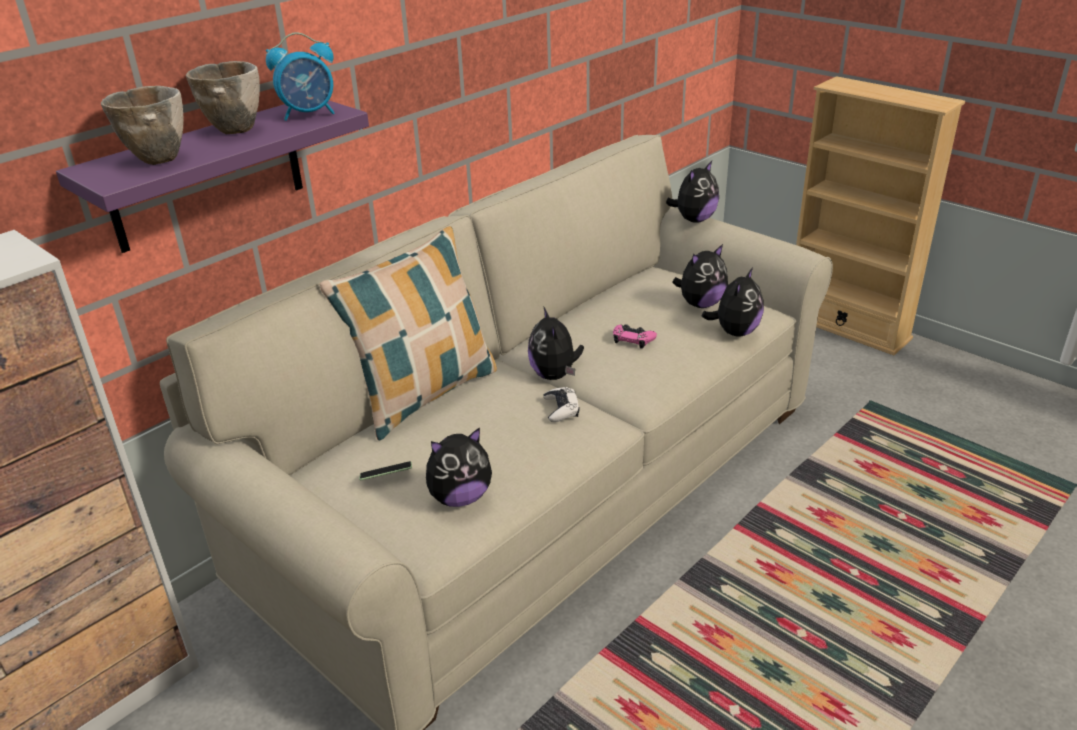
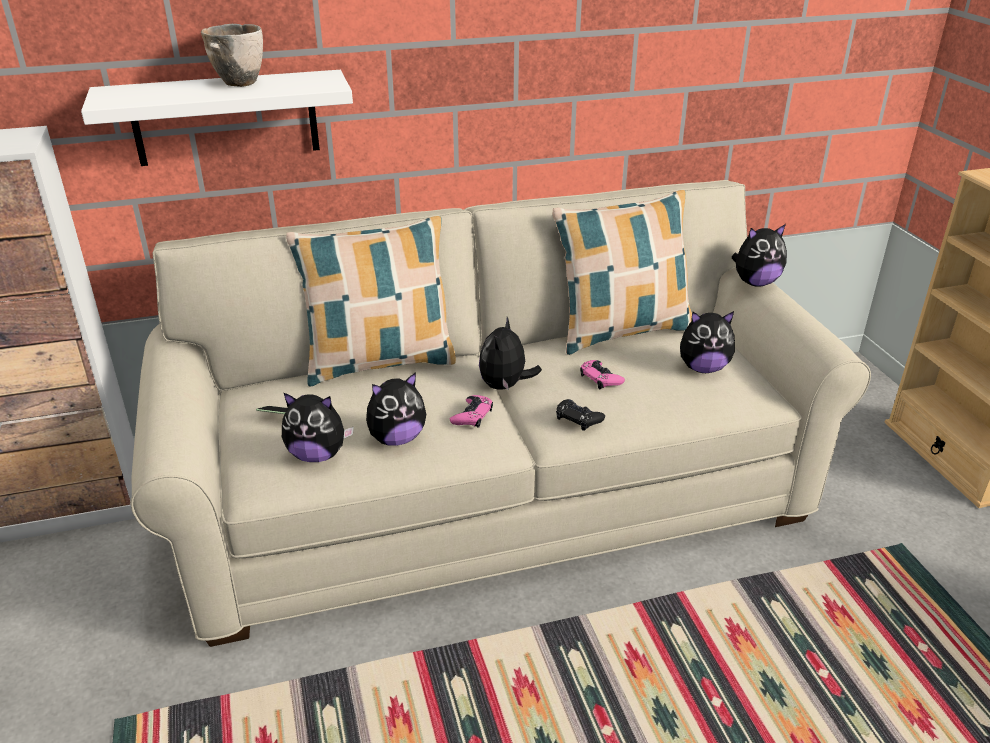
camera: 30 degrees right, 0 degrees up
(158, 158) = (157, 93): bowl -> none
(207, 174) = (225, 118): purple shelf -> white shelf
(309, 114) = (308, 83): alarm clock -> none
(561, 409) = (472, 415): white game controller -> pink game controller
(607, 295) = (621, 331): none -> pillow
(649, 378) = (578, 418): none -> black game controller
(735, 332) = (711, 406): plush toy -> plush toy (396, 438)

